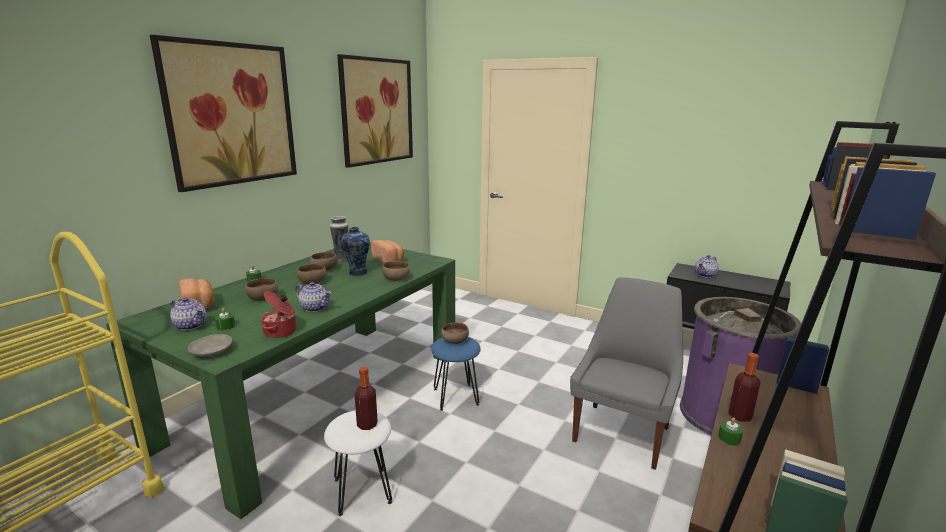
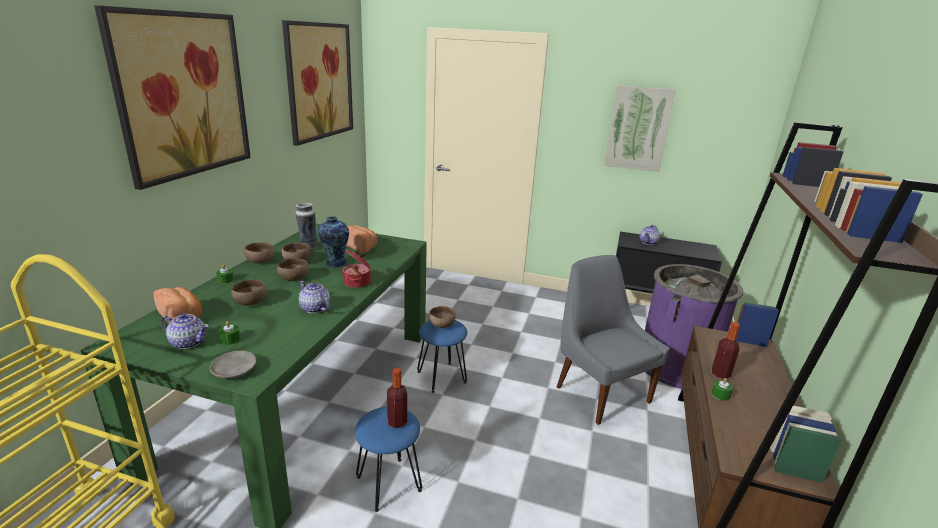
camera: 15 degrees left, 5 degrees up
(281, 331) = (296, 340): cooking pot -> cooking pot (358, 282)
(314, 308) = (315, 308): teapot -> teapot turned 150 degrees counterclockwise
(362, 491) = (389, 484): white stool -> blue stool
(396, 279) = (381, 268): brown bowl -> brown bowl (261, 261)
(622, 432) = (600, 392): grey chair -> grey chair turned 45 degrees counterclockwise
(694, 151) = (638, 128): none -> picture

